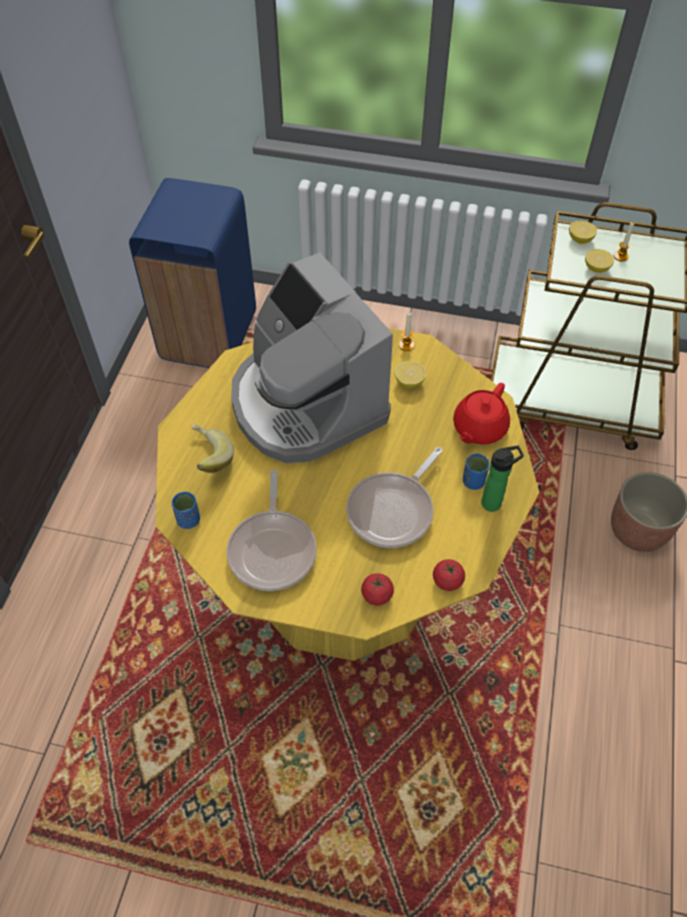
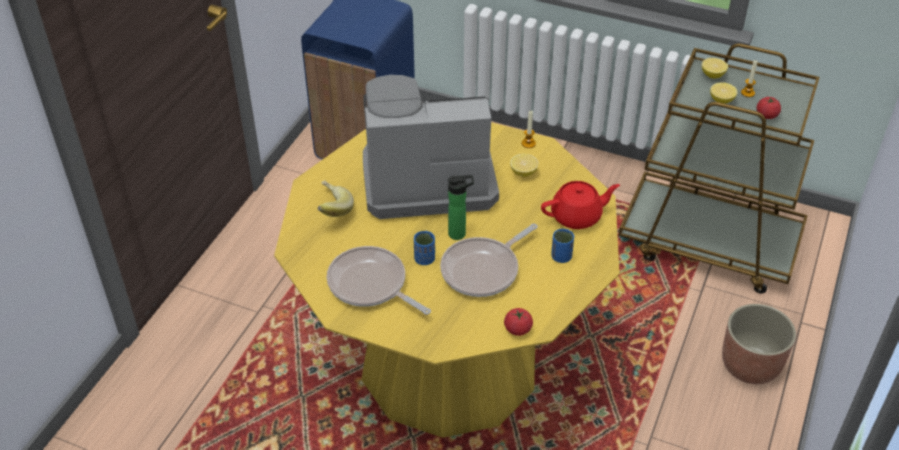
camera: 10 degrees right, 10 degrees down
(188, 520) = (303, 254): blue cup -> blue cup (424, 259)
(273, 549) = (370, 285): frying pan -> frying pan turned 120 degrees clockwise
(305, 404) = (426, 179): coffee machine -> coffee machine turned 105 degrees clockwise
(377, 595) = (452, 331): tomato -> tomato (766, 115)
(478, 428) = (577, 216): red teapot -> red teapot turned 150 degrees counterclockwise
(494, 502) = (576, 275): bottle -> bottle (460, 233)

